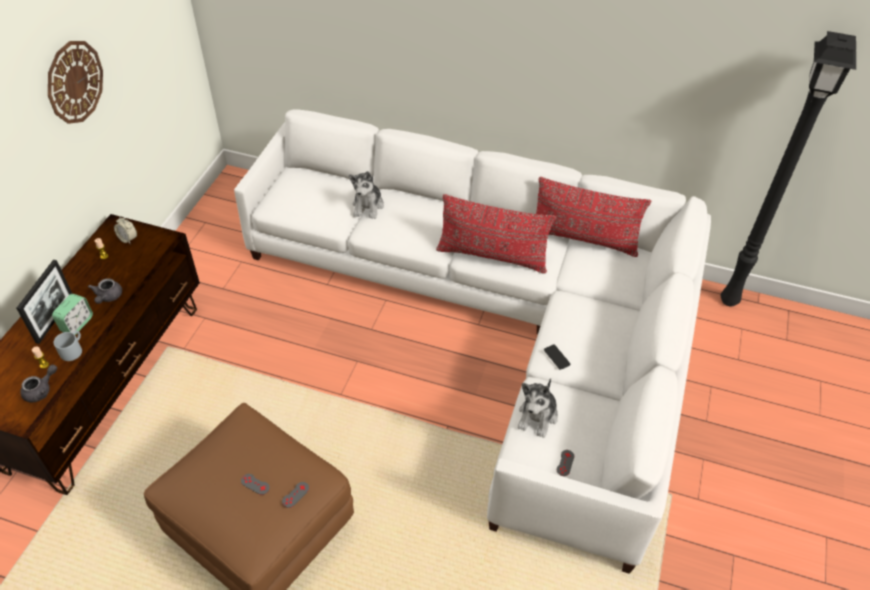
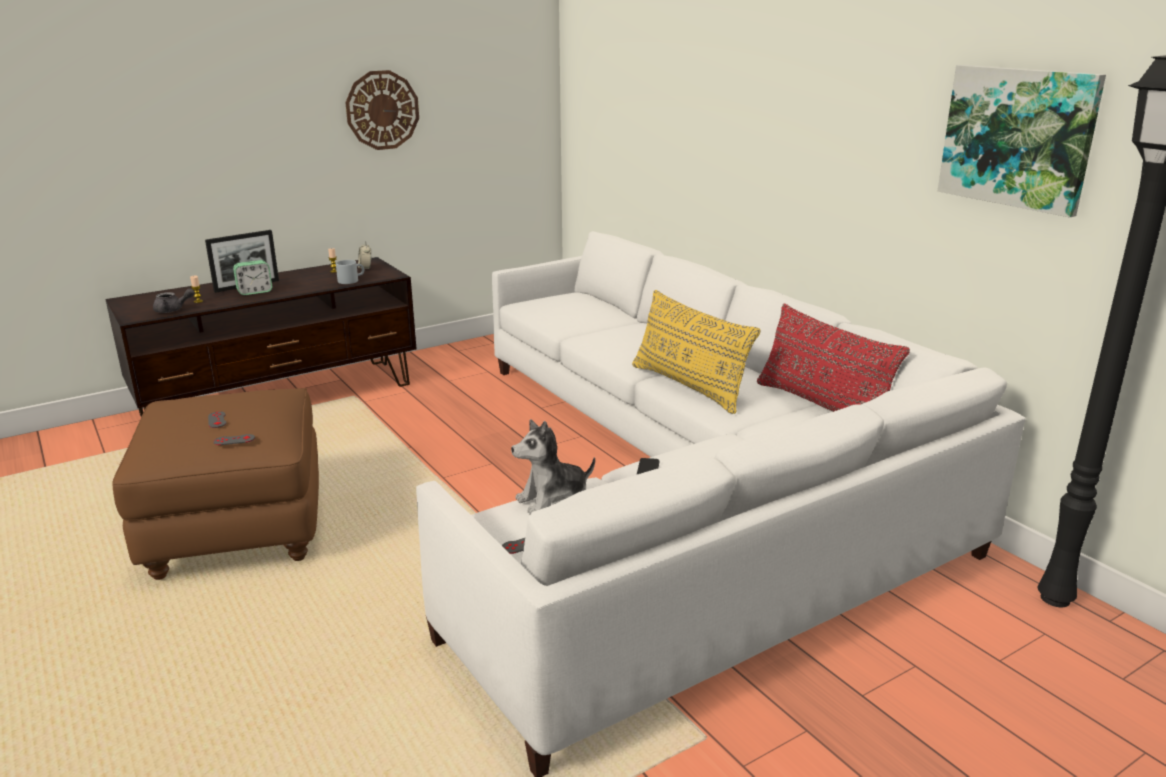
camera: 40 degrees right, 25 degrees down
(73, 349) = (228, 301): grey mug -> grey mug (351, 280)
(108, 297) = (298, 287): grey teapot -> none
(368, 206) = (610, 326): plush toy -> none
(492, 256) = (689, 386): red pillow -> yellow pillow
(708, 59) = (1018, 137): none -> picture

